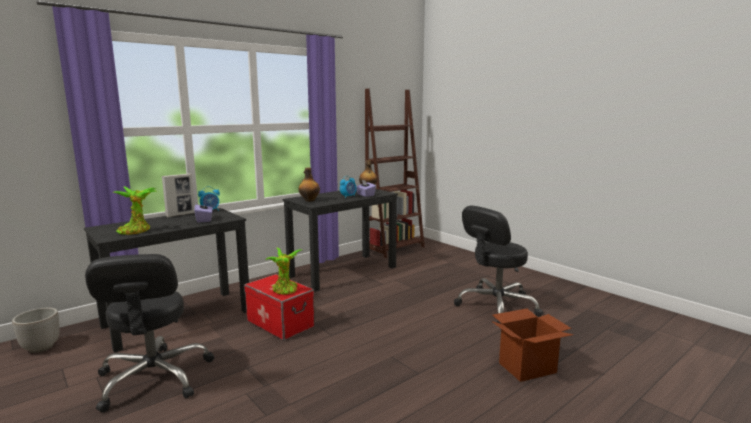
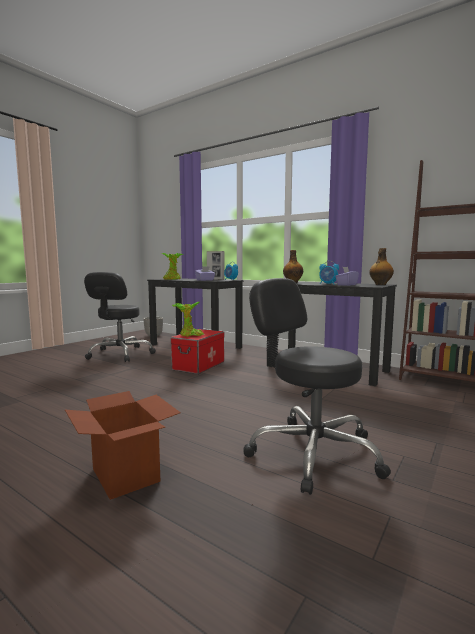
camera: 75 degrees right, 5 degrees down
(153, 381) = (119, 355): black office chair -> black office chair turned 45 degrees counterclockwise

